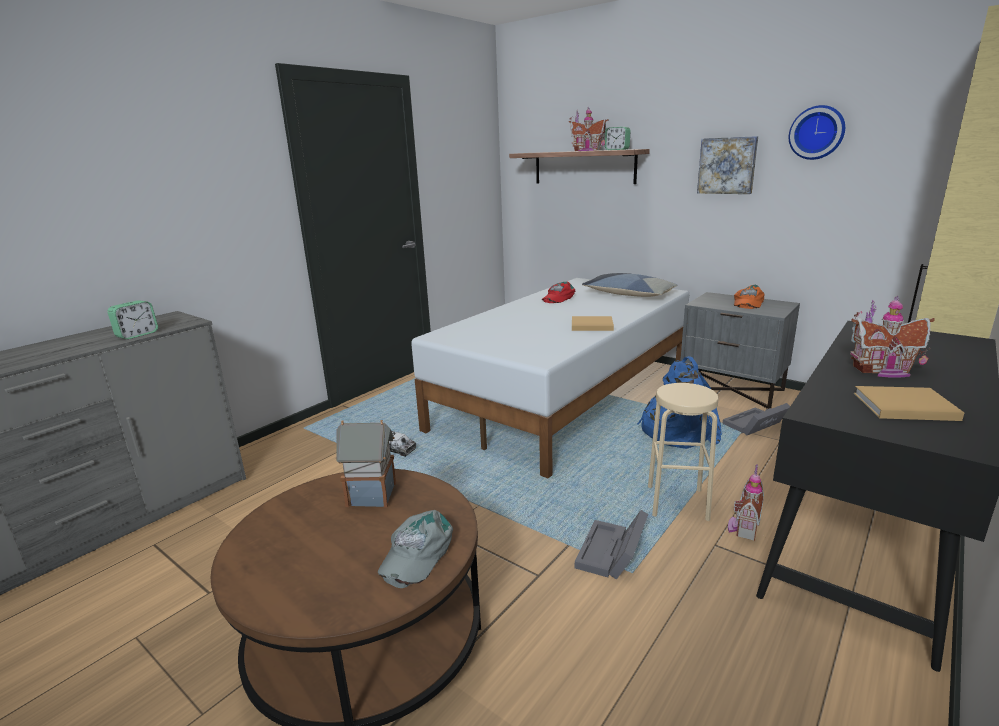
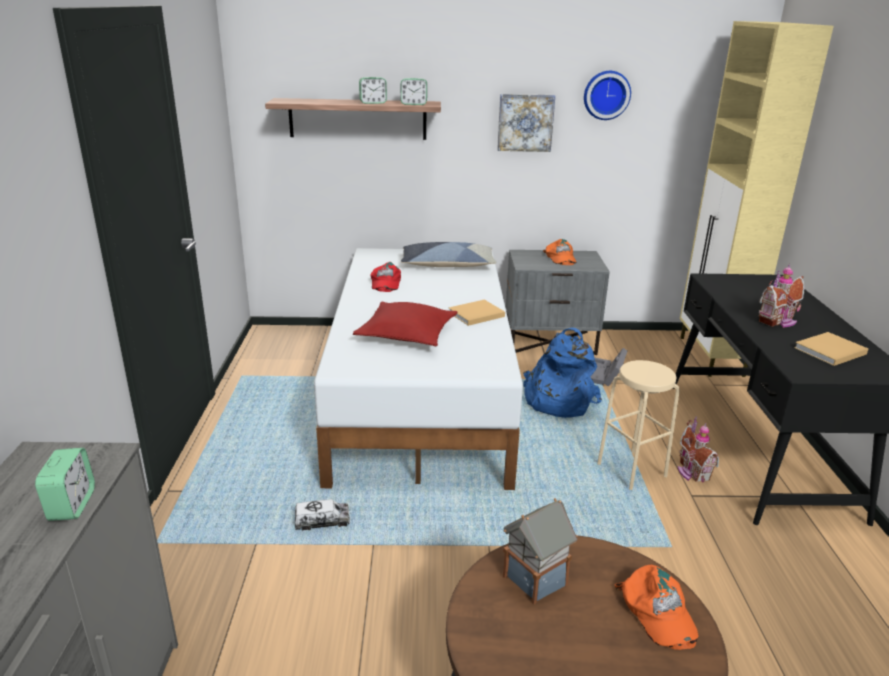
camera: 40 degrees left, 5 degrees up
(416, 553) = (657, 612): grey cap -> orange cap
(515, 327) = (407, 334): none -> red pillow
(587, 150) = (373, 103): toy house -> alarm clock
(611, 554) = (641, 538): grey storage box -> none

